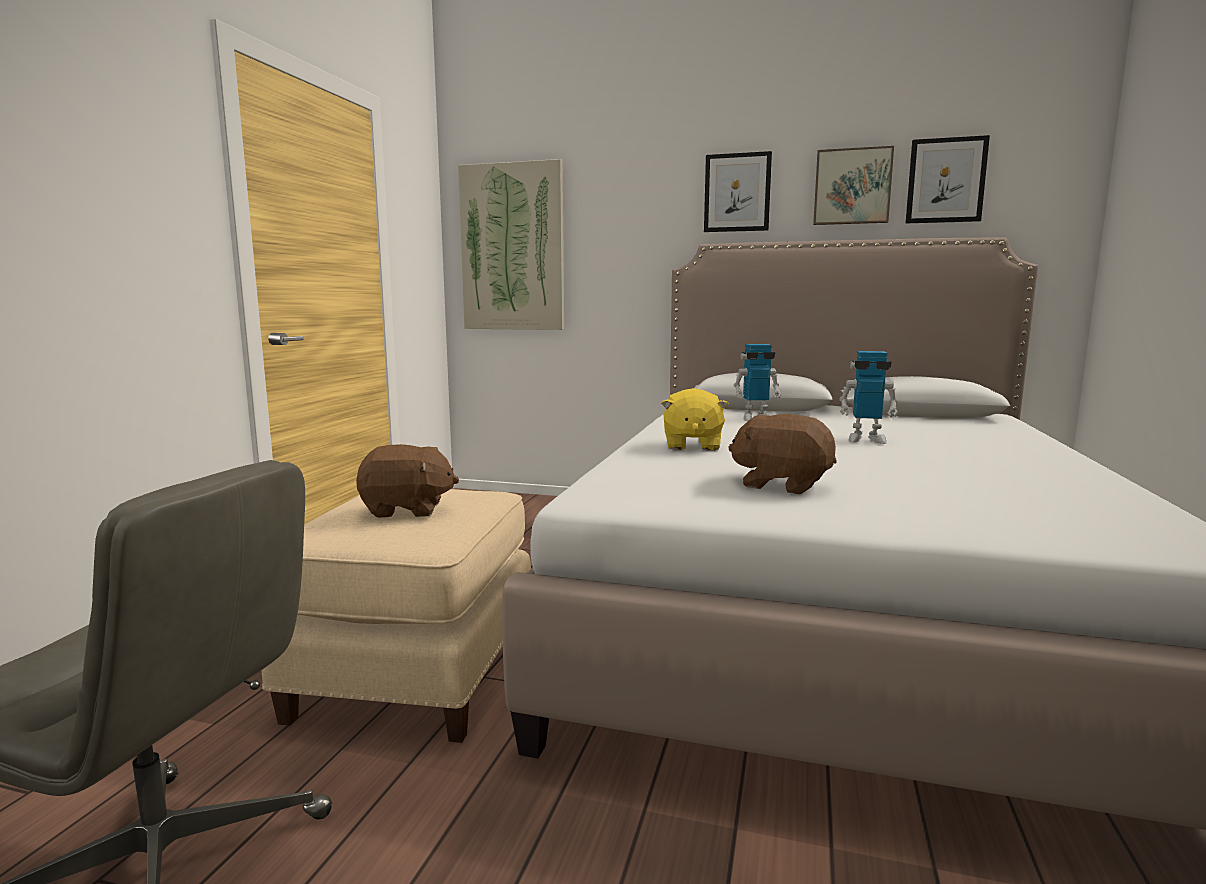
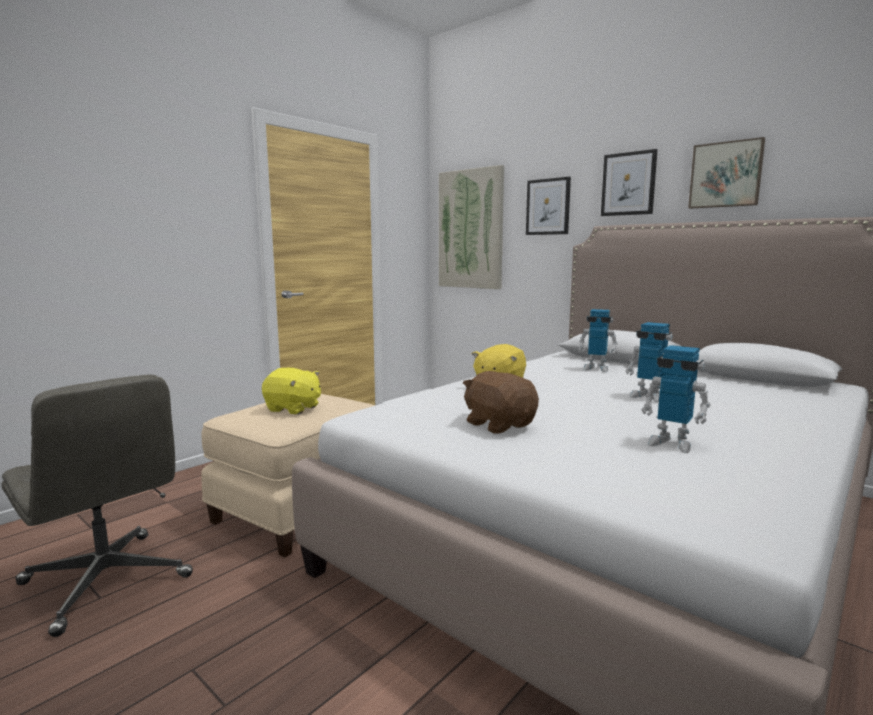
camera: 25 degrees right, 0 degrees up
(407, 510) = (293, 408): brown plush toy -> yellow plush toy
(946, 180) = (816, 165): picture -> picture (548, 207)
(979, 480) = (671, 443): none -> toy robot

